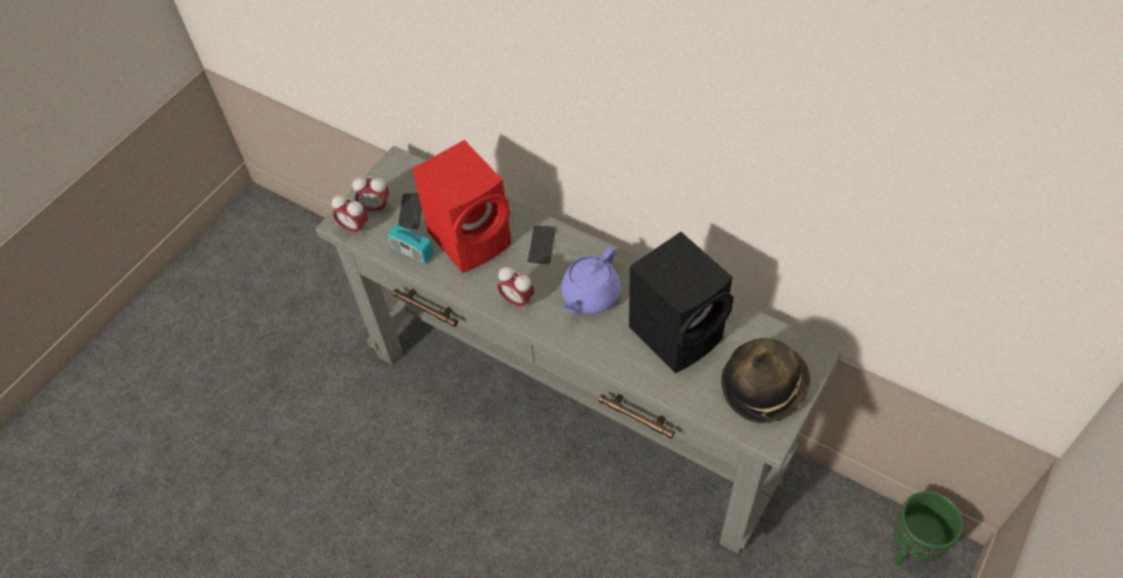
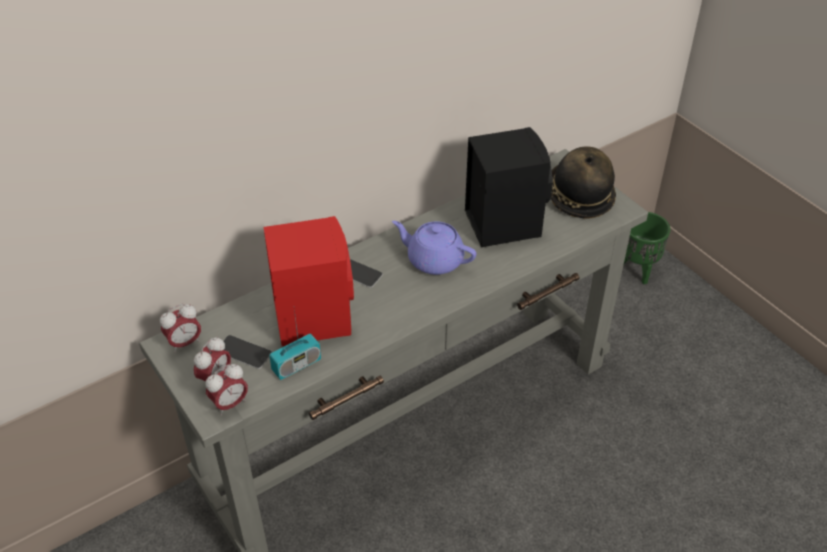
camera: 70 degrees left, 10 degrees down
(517, 301) = (408, 307): alarm clock -> alarm clock (184, 343)
(590, 296) = (434, 260): purple teapot -> purple teapot turned 150 degrees clockwise

